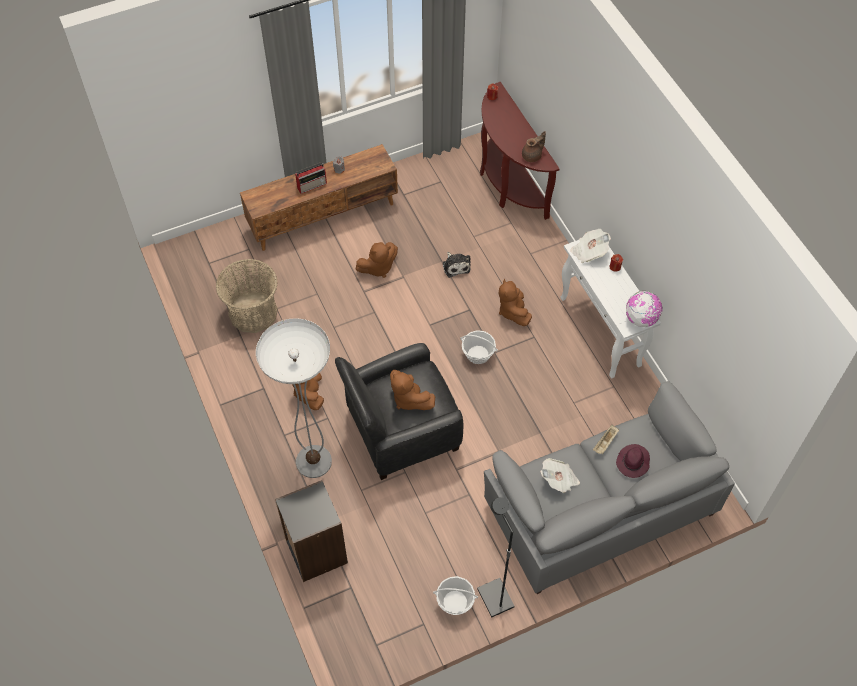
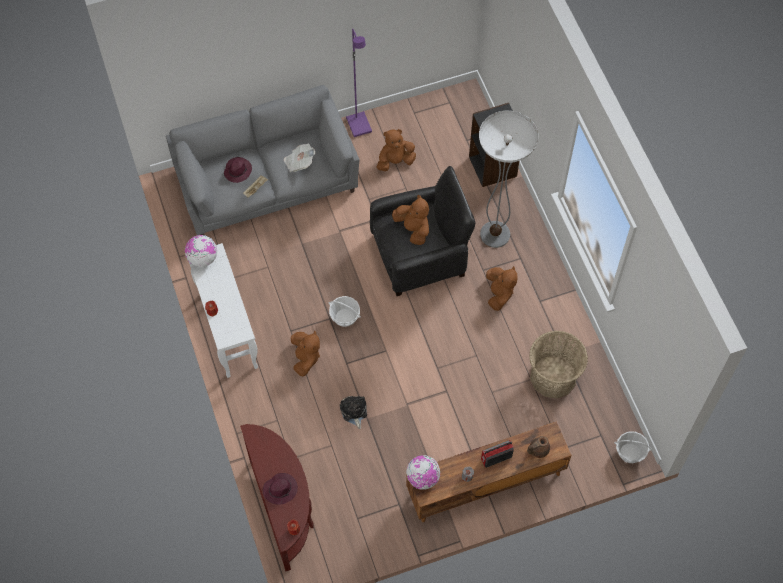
camera: 175 degrees left, 5 degrees up
(378, 268) = (431, 416): brown plush toy -> brown plush toy (395, 161)
(381, 165) = (423, 478): none -> globe
(455, 602) = (389, 125): basket -> basket (630, 453)
(494, 598) = (359, 125): black floor lamp -> purple floor lamp
(509, 123) = (281, 489): none -> purple hat
(532, 156) = (264, 443): brown teapot -> brown teapot (537, 450)
(589, 251) = (232, 328): newspaper -> none

